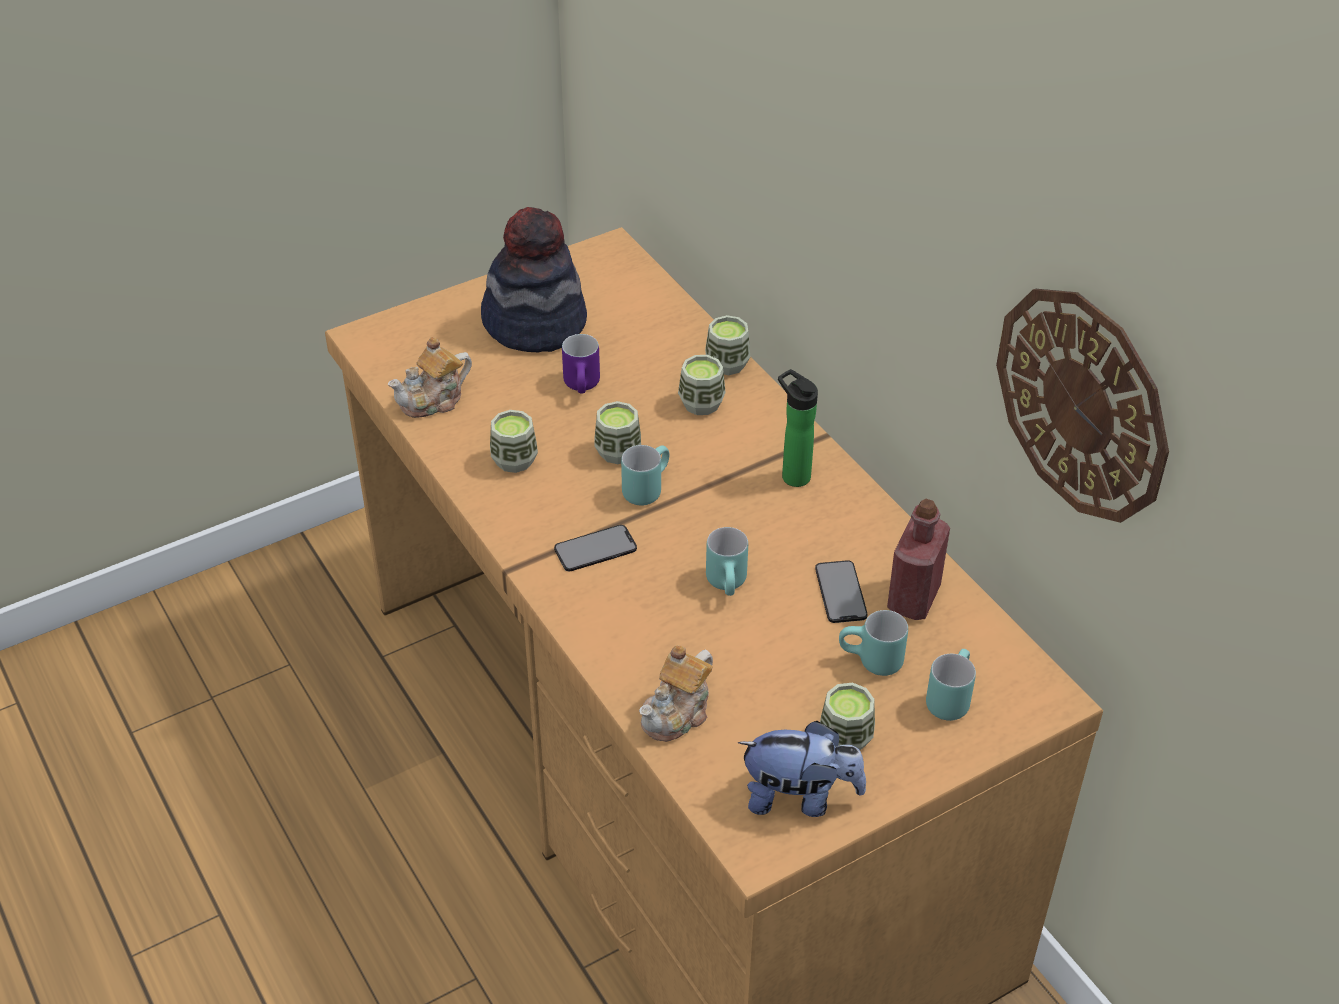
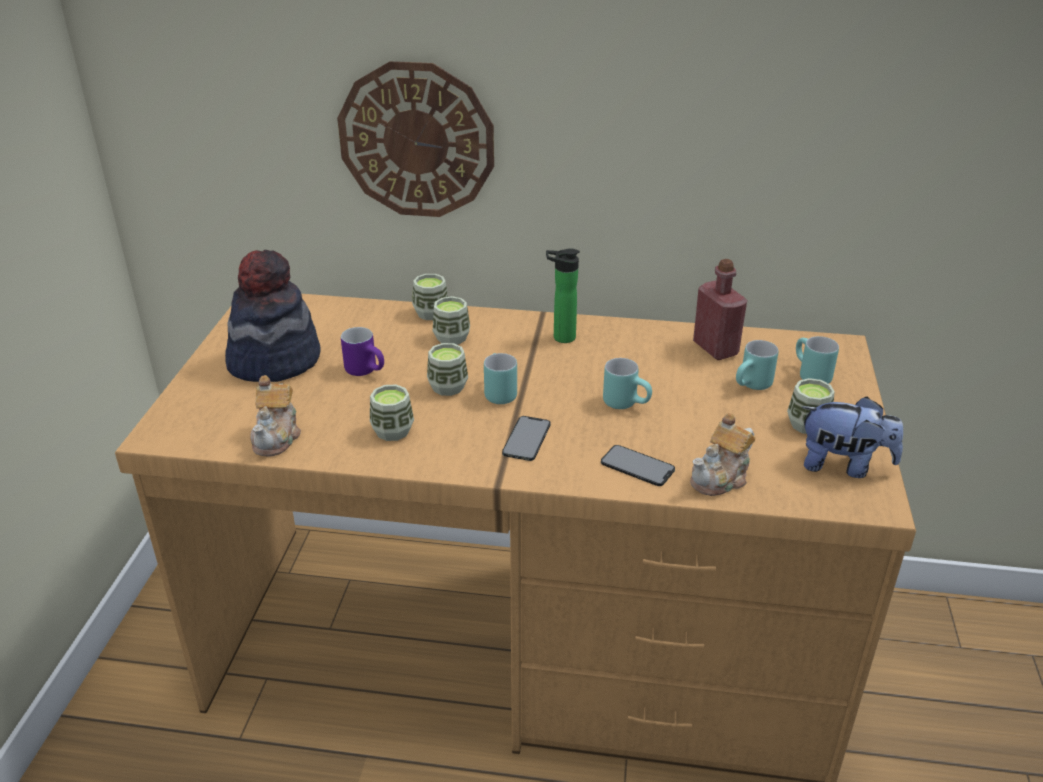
camera: 50 degrees left, 10 degrees down
(677, 713) = (721, 478): teapot -> teapot turned 60 degrees clockwise
(799, 797) = (843, 465): plush toy -> plush toy turned 60 degrees clockwise
(840, 592) = (681, 369): phone -> phone (637, 466)
(1082, 404) = (807, 127): wall clock -> wall clock (416, 141)

